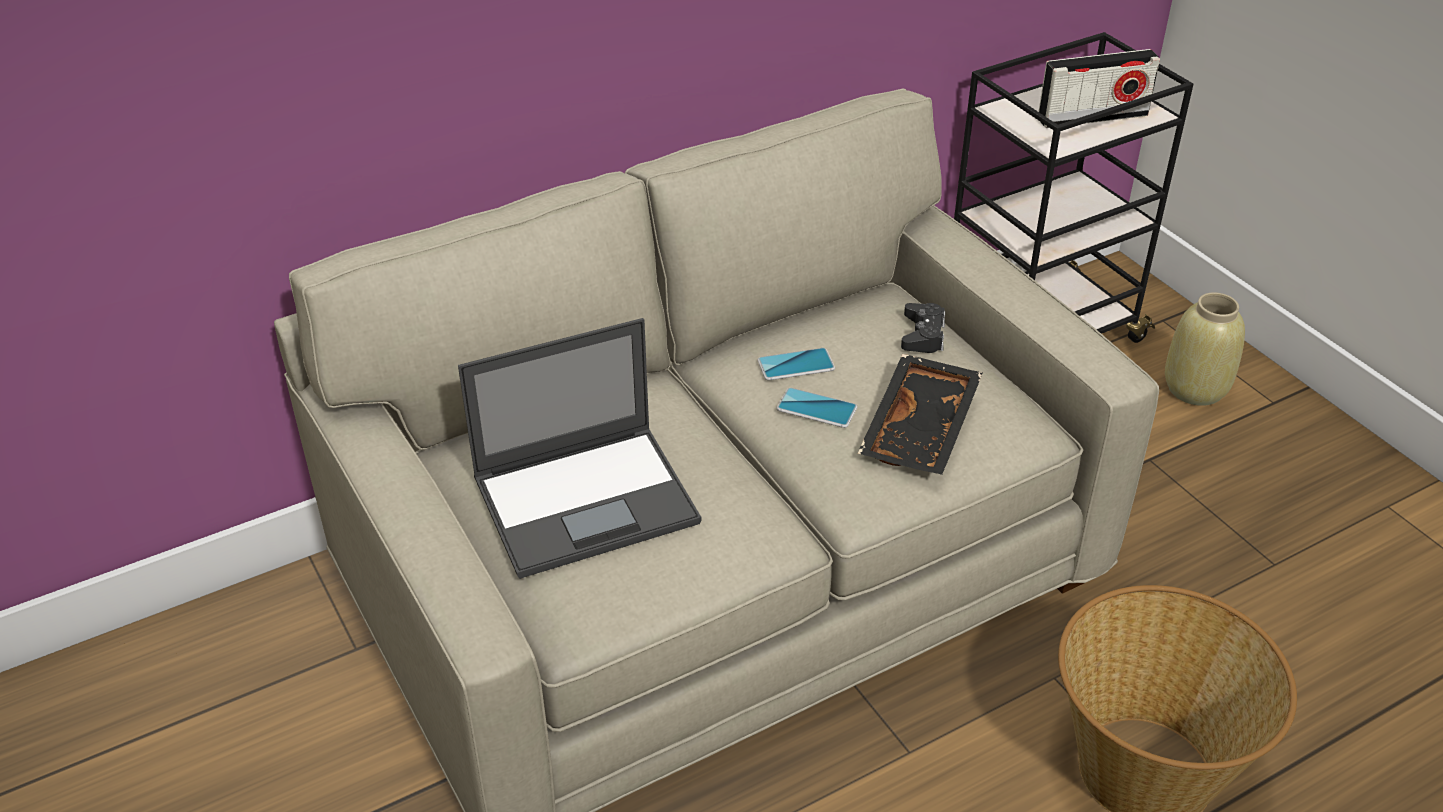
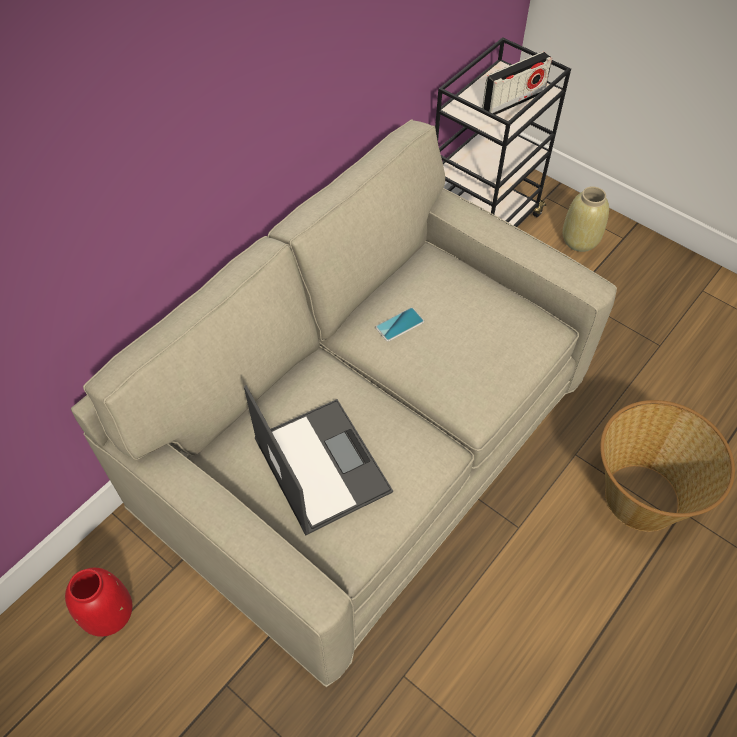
camera: 20 degrees left, 15 degrees up
(239, 679) = (109, 614): none -> red vase
(588, 499) = (320, 464): laptop -> laptop turned 75 degrees counterclockwise
(816, 409) = (426, 354): phone -> none
(922, 429) = (492, 351): black tray -> none
(923, 335) = (463, 280): black game controller -> none

